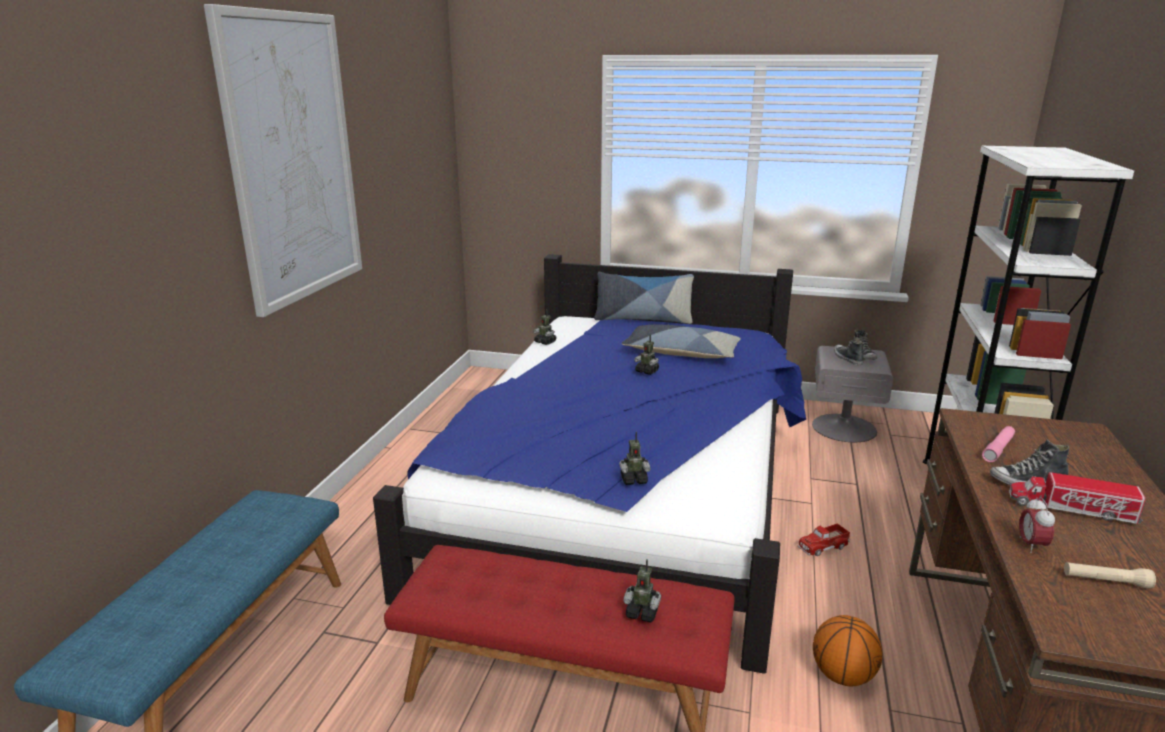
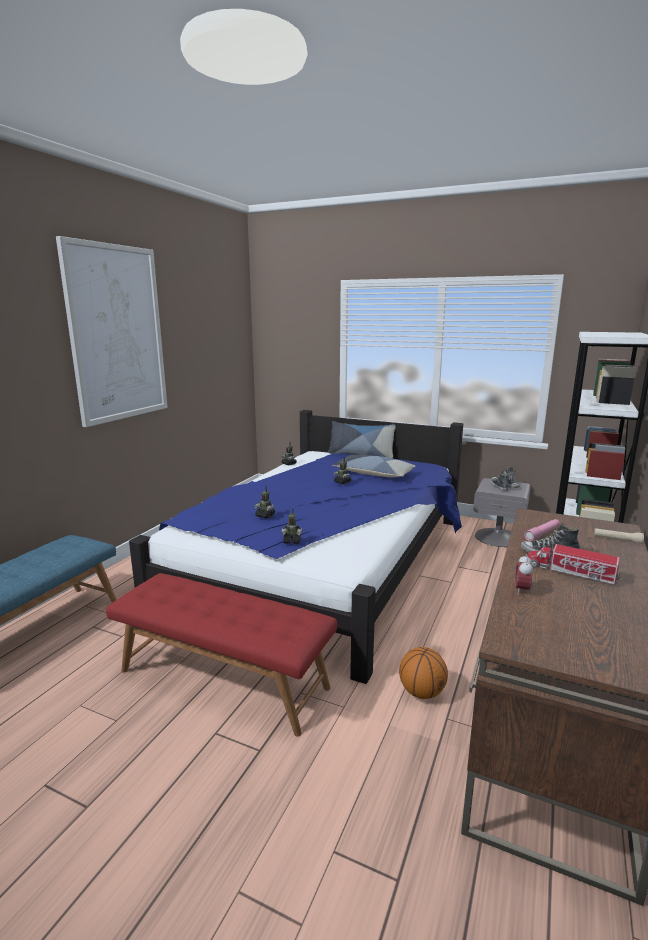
camera: 10 degrees right, 5 degrees down
(642, 612) = (264, 622): toy robot -> toy robot (265, 515)
(823, 546) = (446, 609): toy truck -> none
(1106, 581) = (563, 616): beige flashlight -> beige flashlight (617, 539)

